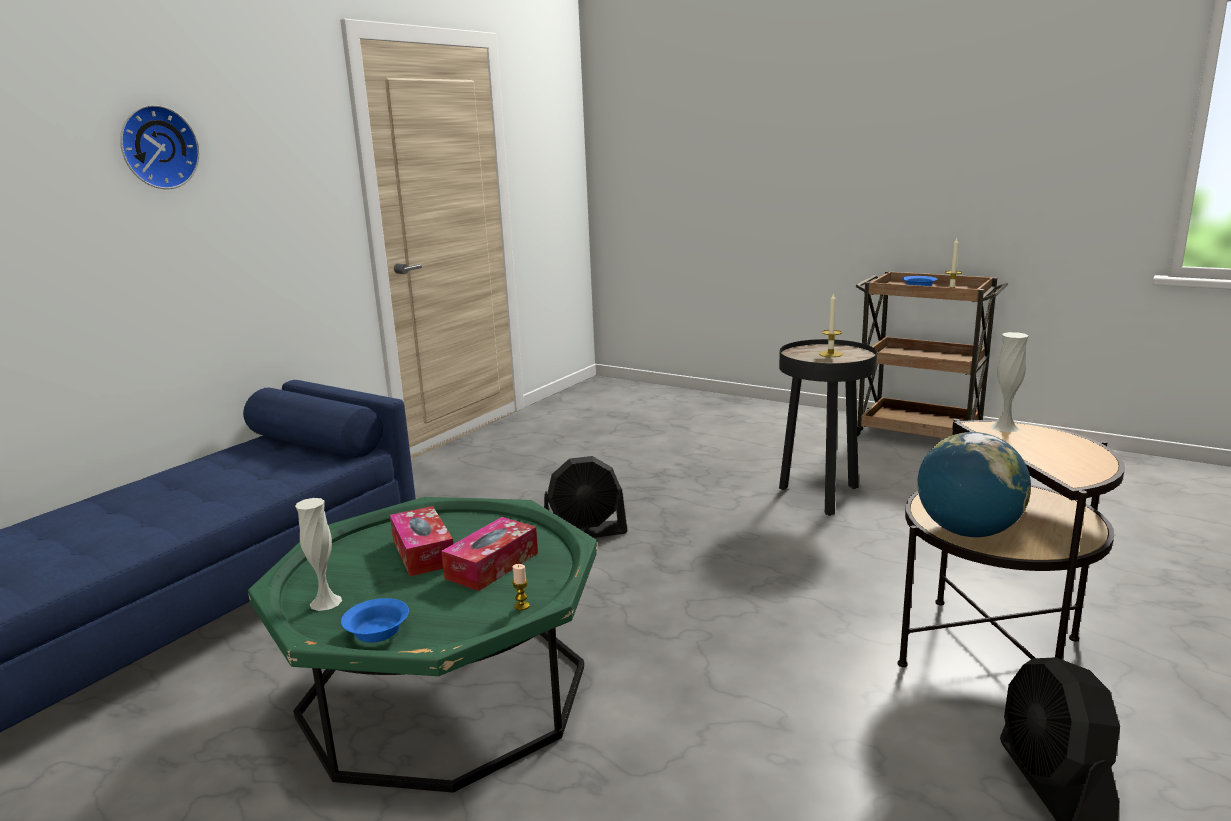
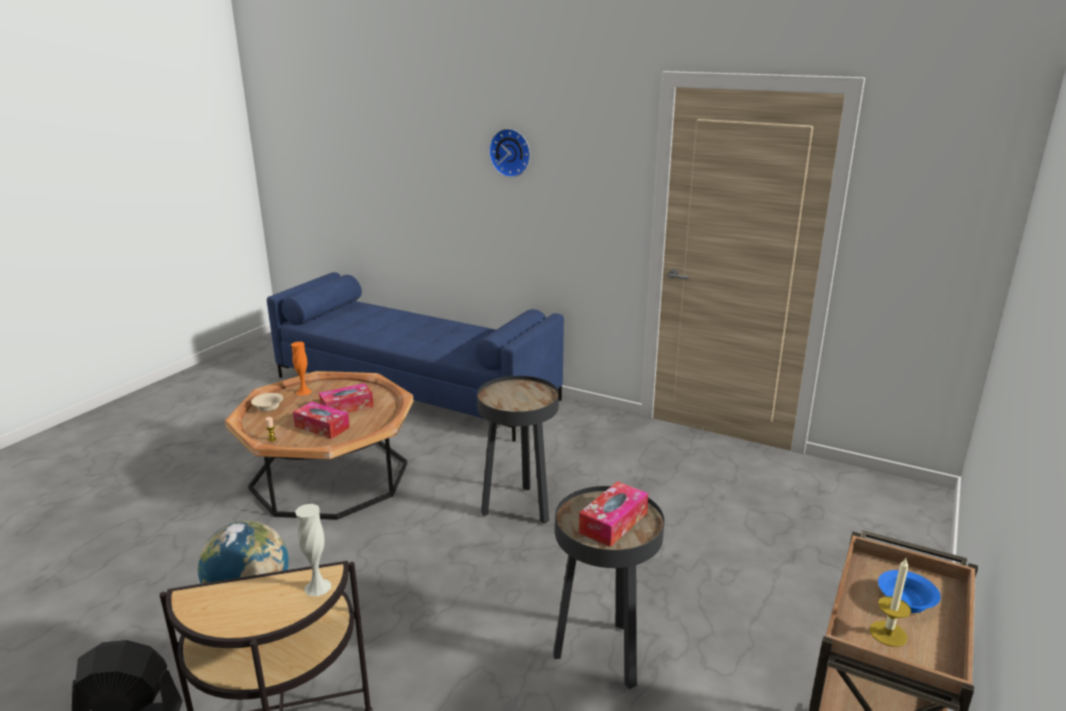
camera: 85 degrees right, 5 degrees up
(326, 602) = (304, 392): white vase -> orange vase
(377, 631) = (269, 407): blue bowl -> beige bowl
(444, 691) = (330, 476): green coffee table -> brown coffee table
(585, 532) = (519, 508): black fan -> black side table
(830, 354) = (613, 522): candle -> tissue box

